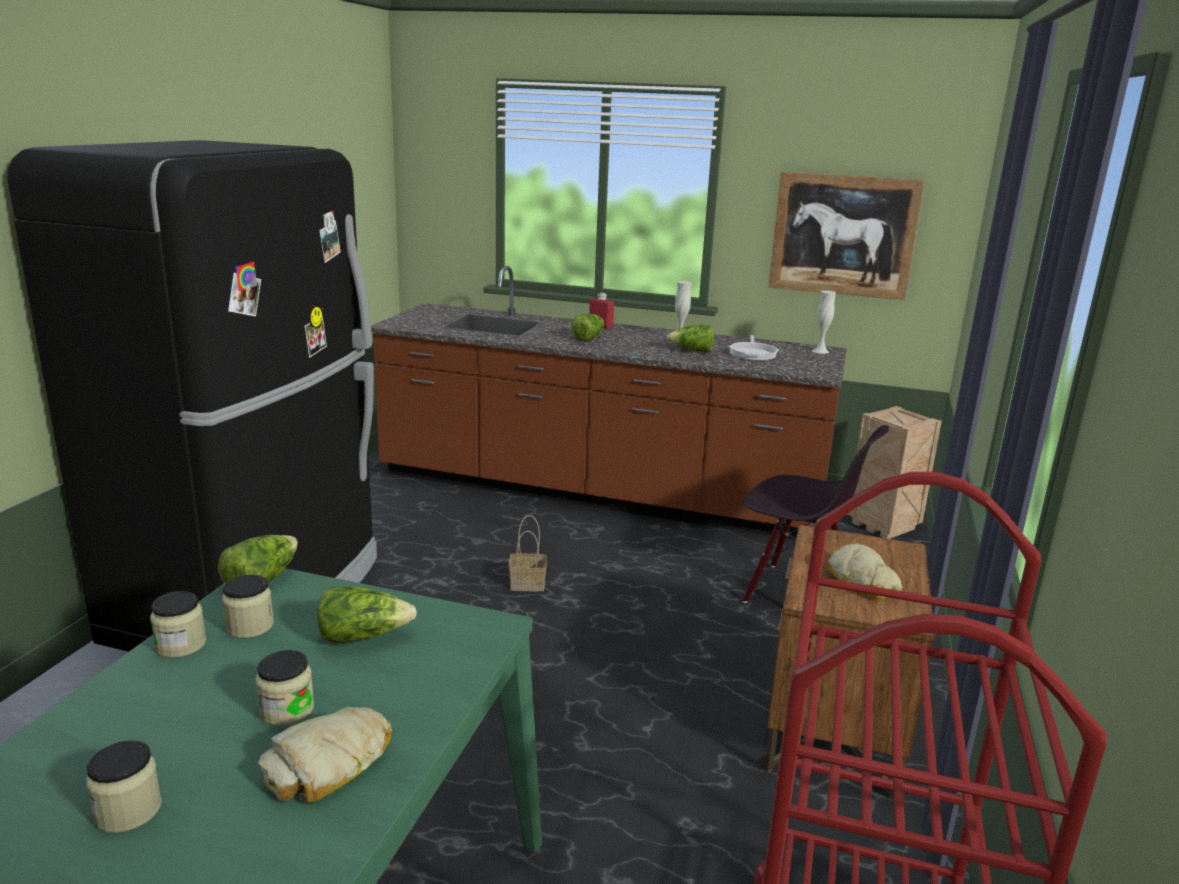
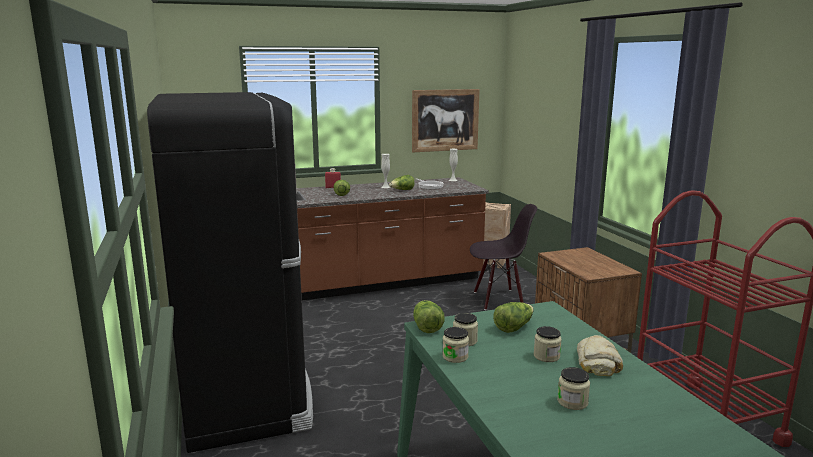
camera: 35 degrees left, 5 degrees down
(528, 583) = (383, 335): basket -> none
(862, 581) = (592, 264): bread -> none

